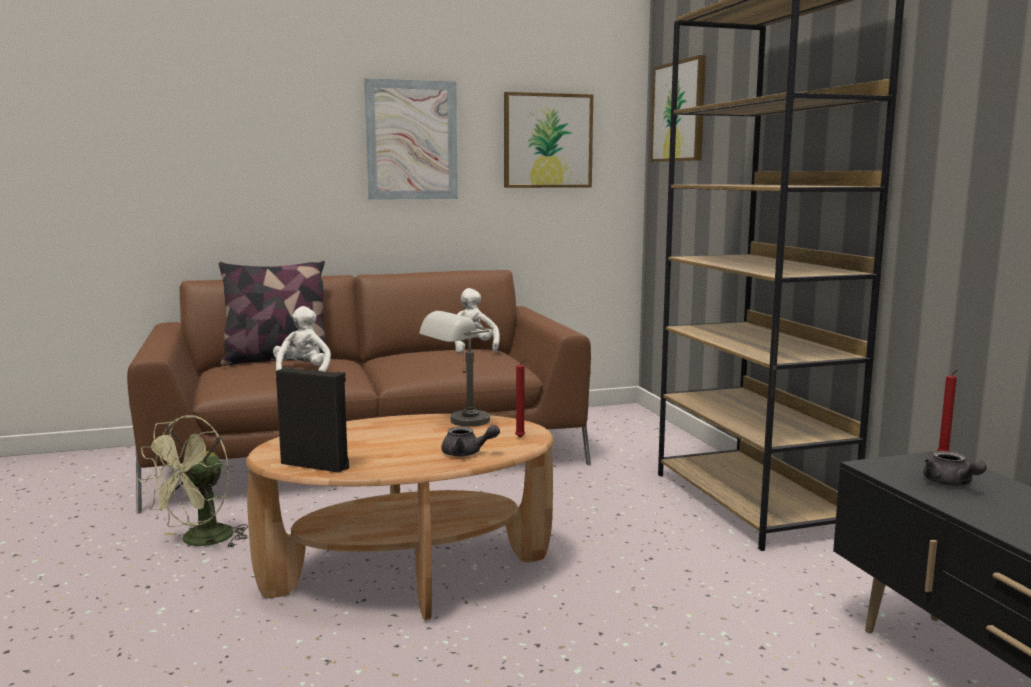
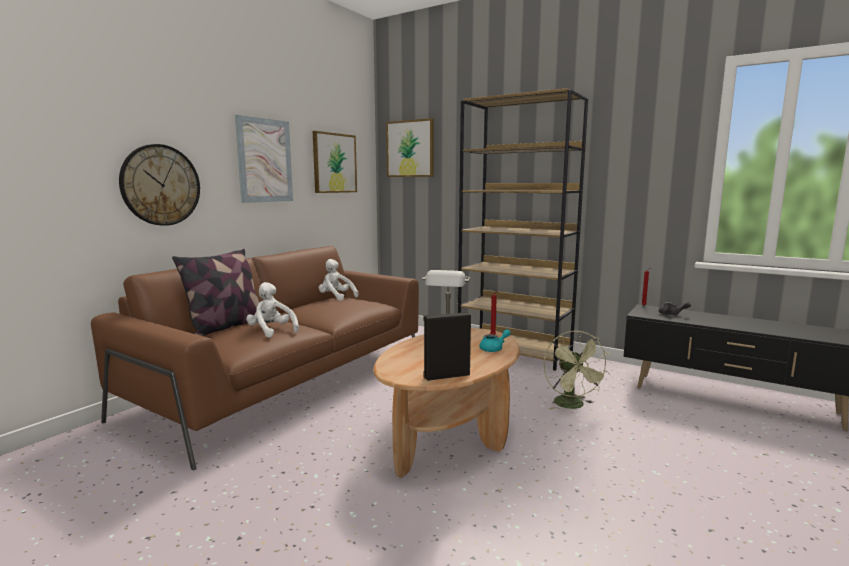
camera: 40 degrees left, 0 degrees up
(200, 542) = (287, 467): green fan -> green fan (573, 406)
(251, 175) = (160, 185): none -> wall clock
(467, 453) = (494, 349): grey teapot -> turquoise teapot

